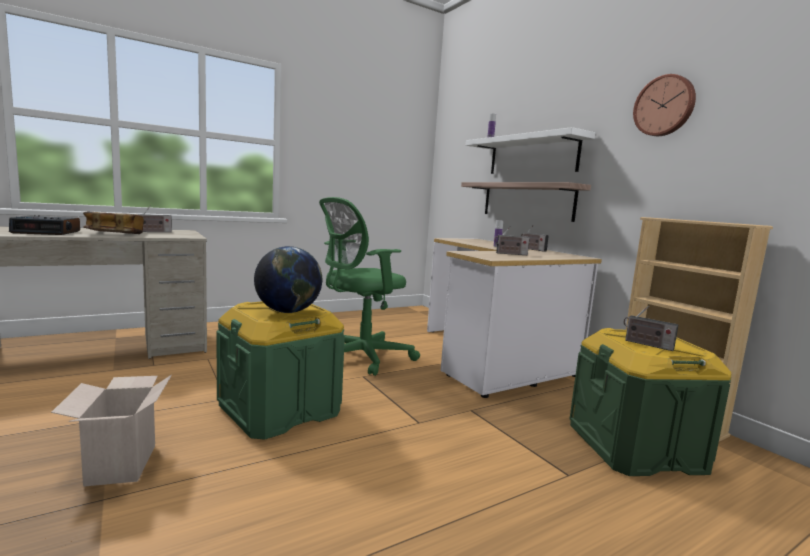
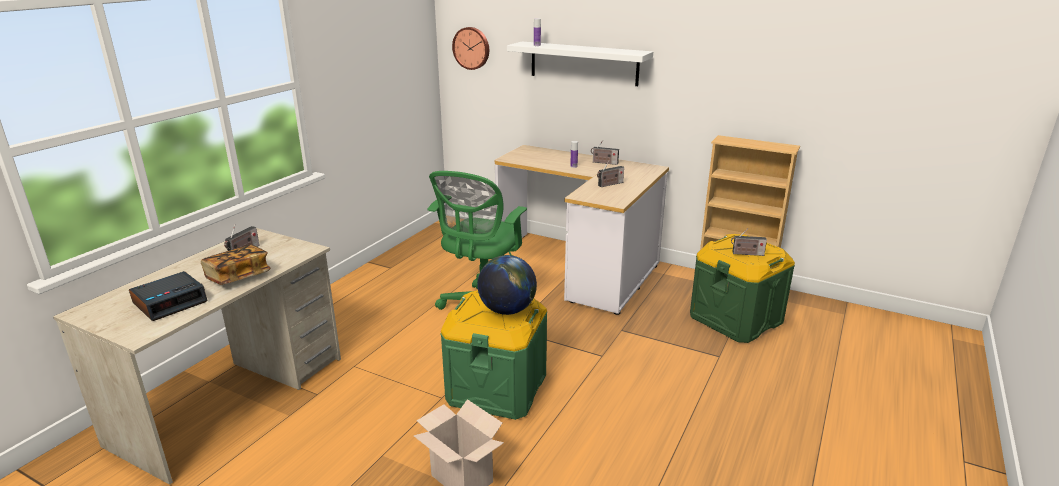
camera: 30 degrees left, 15 degrees up
(526, 201) = (581, 108): shelf -> none
(664, 106) = (717, 40): wall clock -> wall clock (472, 48)

